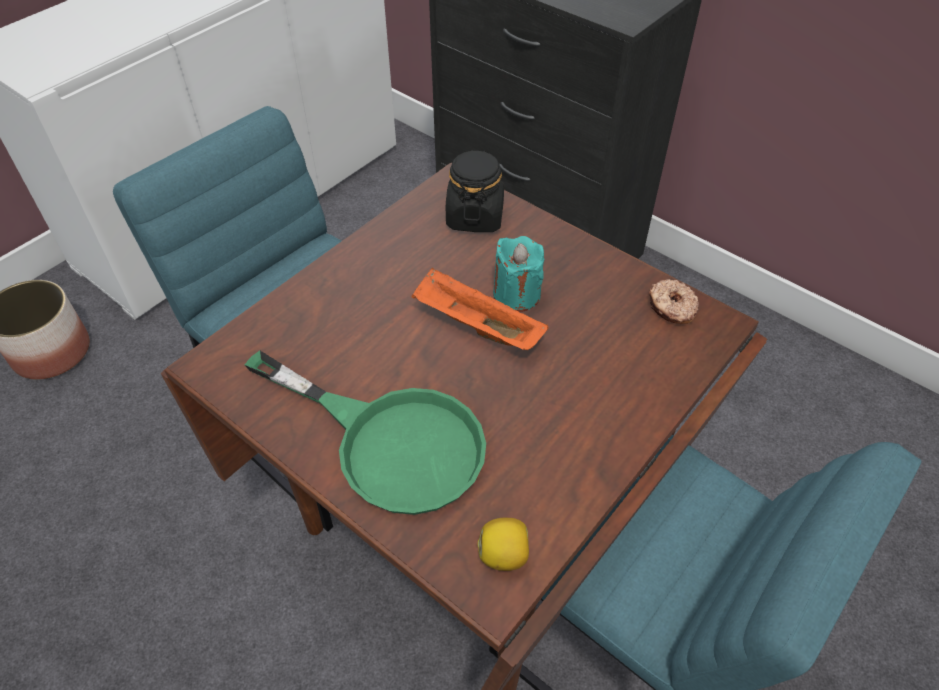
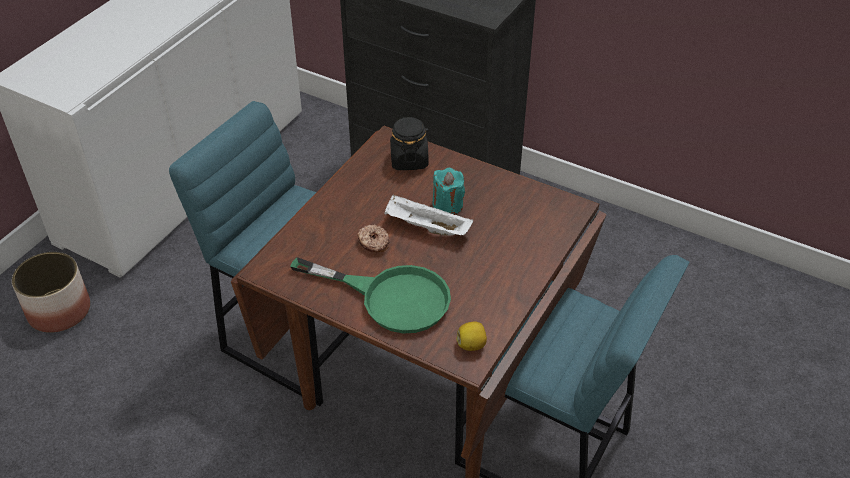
camera: 10 degrees left, 5 degrees down
(475, 326) = (426, 227): orange tray -> white tray
(671, 308) = (545, 202): donut -> donut (373, 243)

